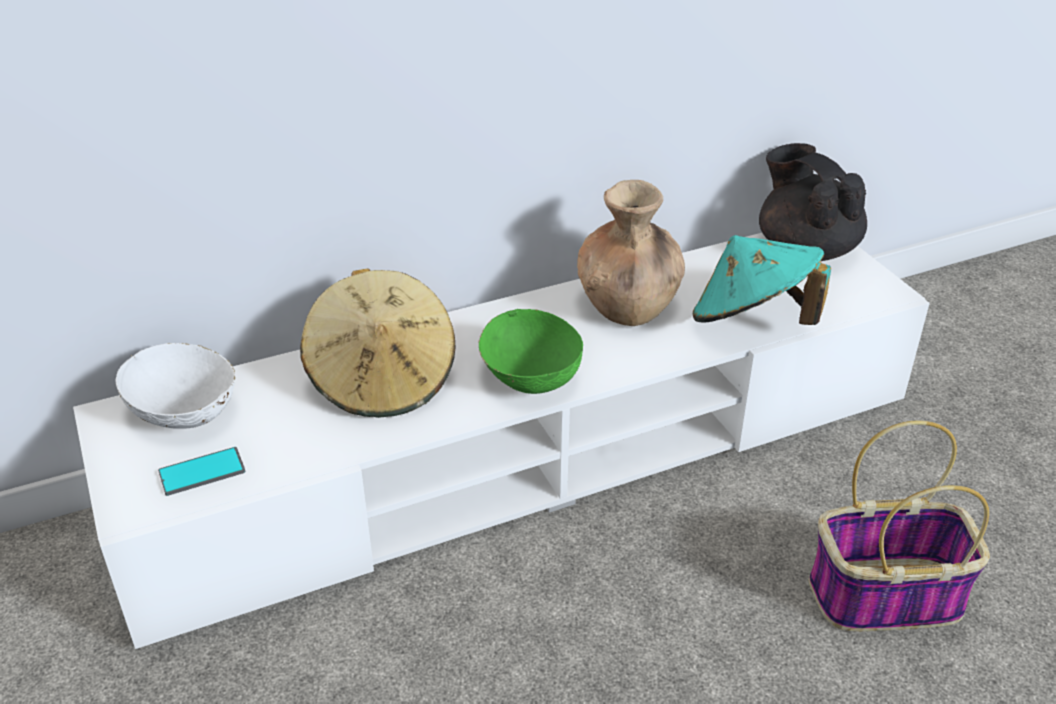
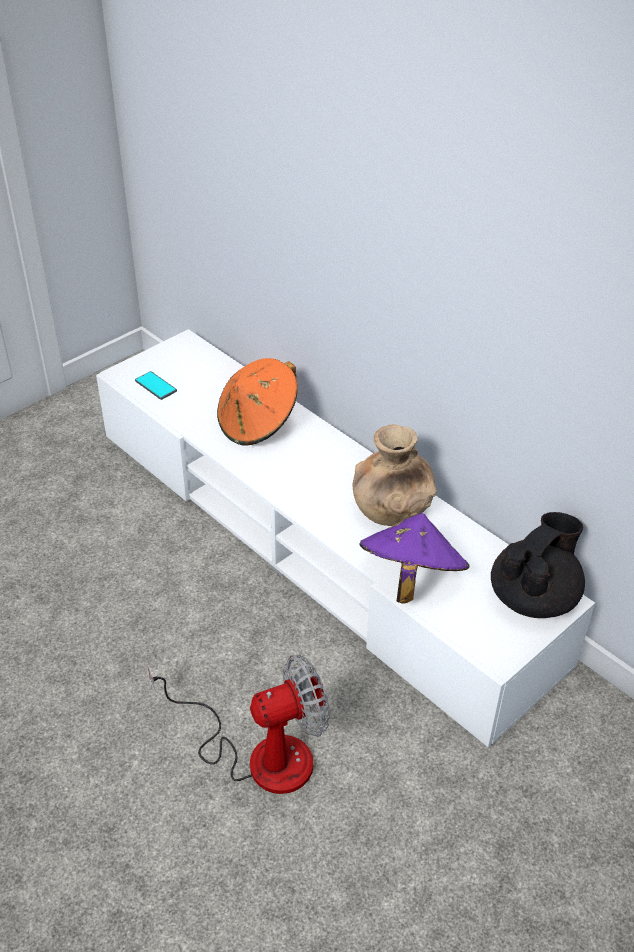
camera: 70 degrees right, 5 degrees up
(185, 412) = (199, 364): white bowl -> none
(383, 380) = (258, 424): beige hat -> orange hat
(529, 377) = (290, 482): green bowl -> none
(752, 321) = (410, 578): turquoise hat -> purple hat
(884, 597) = (259, 754): basket -> fan

